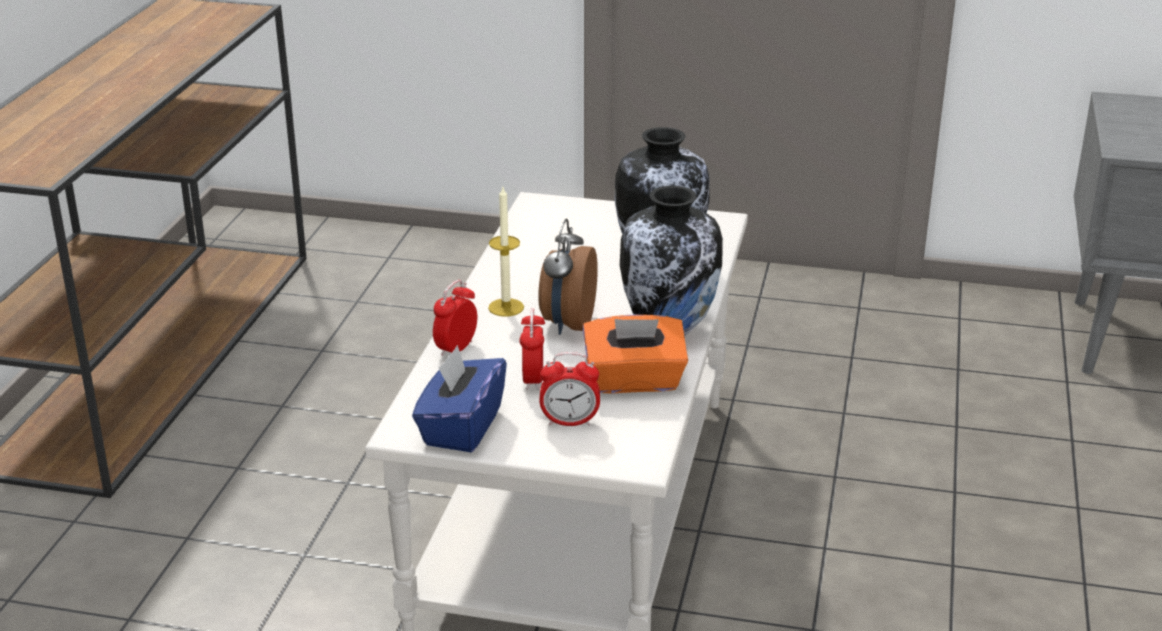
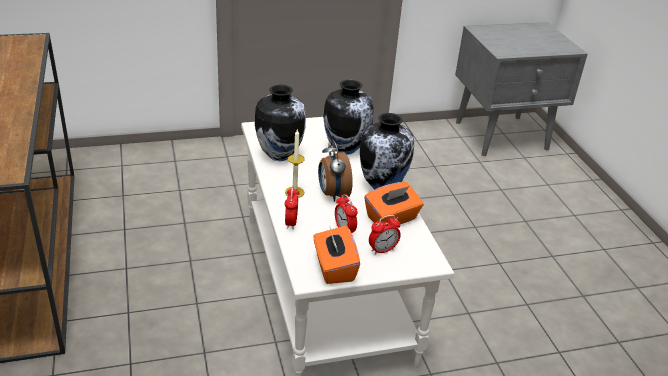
camera: 30 degrees left, 5 degrees up
(461, 427) = (334, 268): blue tissue box -> orange tissue box
(534, 249) = (279, 155): none -> vase

